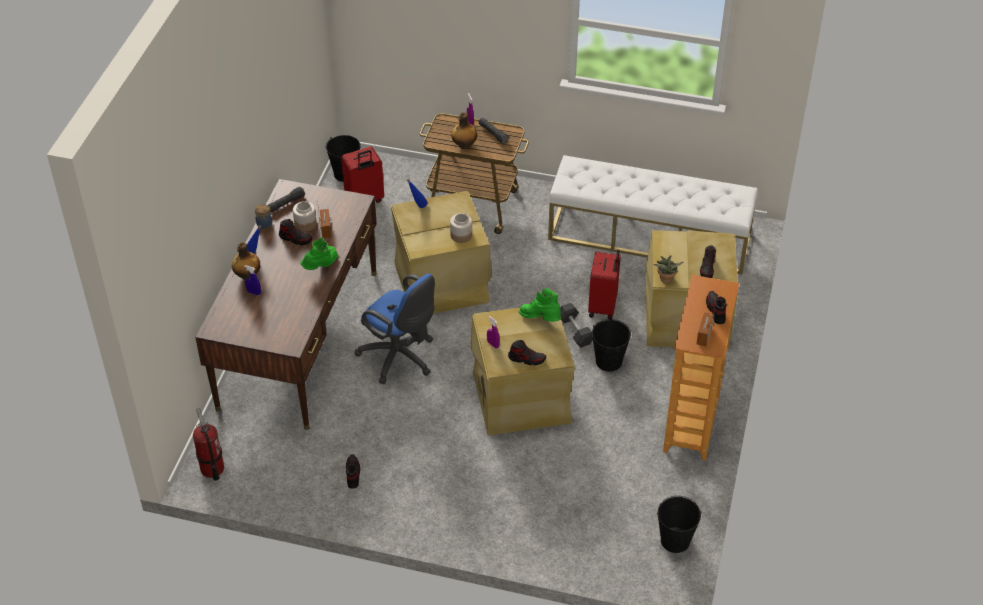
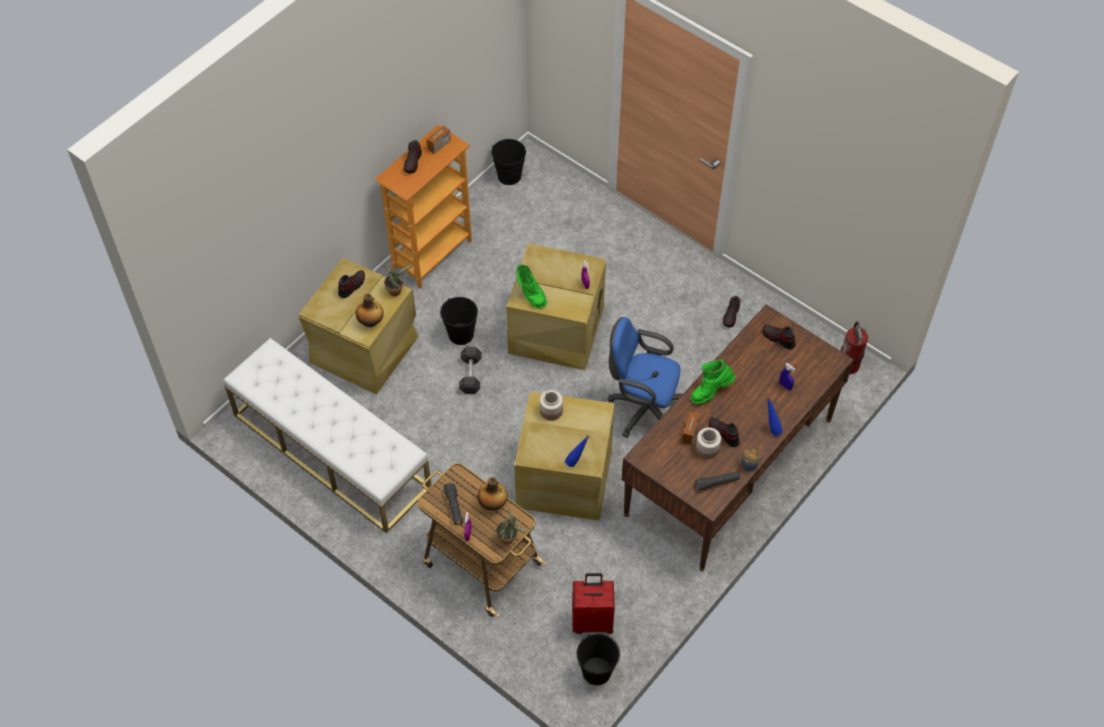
camera: 155 degrees left, 10 degrees up
(247, 276) = (785, 407): bottle -> bottle (371, 322)
(400, 358) = (642, 409): blue office chair -> blue office chair turned 45 degrees counterclockwise
(437, 129) = (509, 539): none -> potted plant
(527, 359) = (564, 261): shoe -> shoe (778, 339)
(603, 307) = (429, 389): red suitcase -> none

